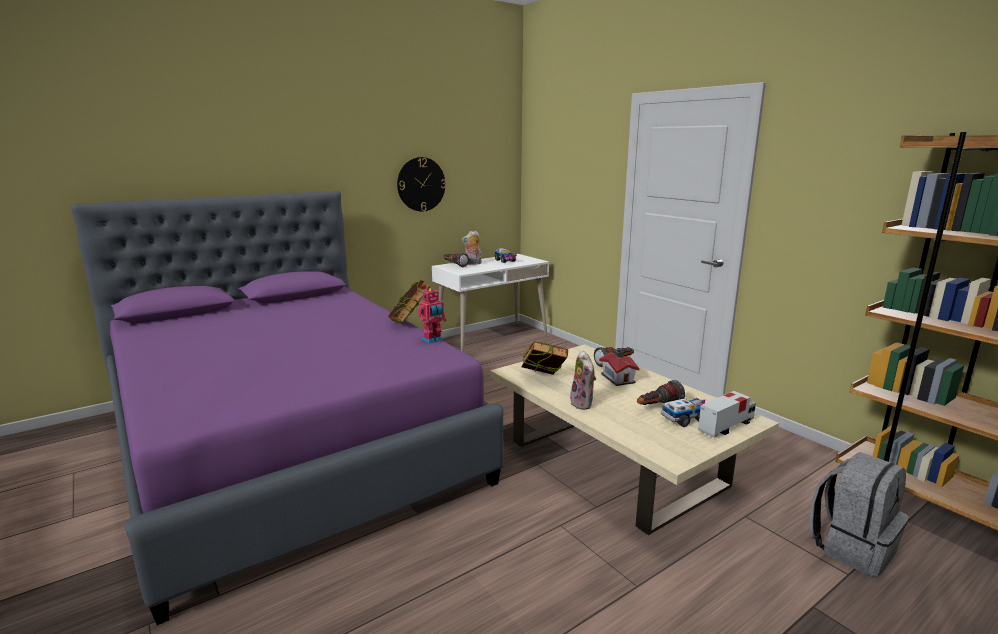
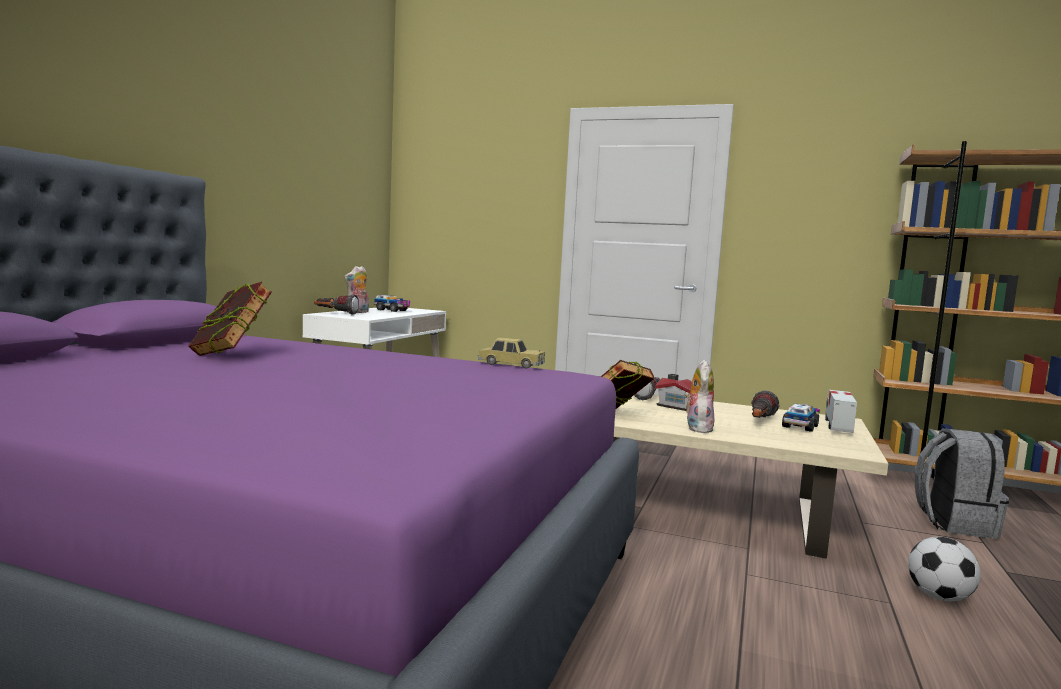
camera: 35 degrees left, 10 degrees down
(410, 323) = (433, 354): book -> book (231, 355)
(421, 184) = (292, 193): wall clock -> none
(433, 340) = (511, 364): toy robot -> toy car
(583, 404) = (697, 428): plush toy -> plush toy turned 120 degrees counterclockwise
(690, 599) = (939, 597): none -> football

